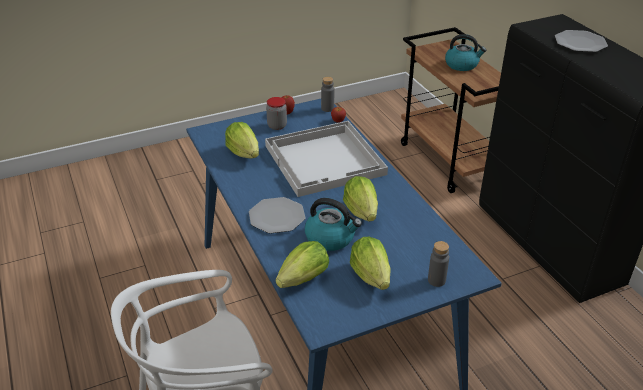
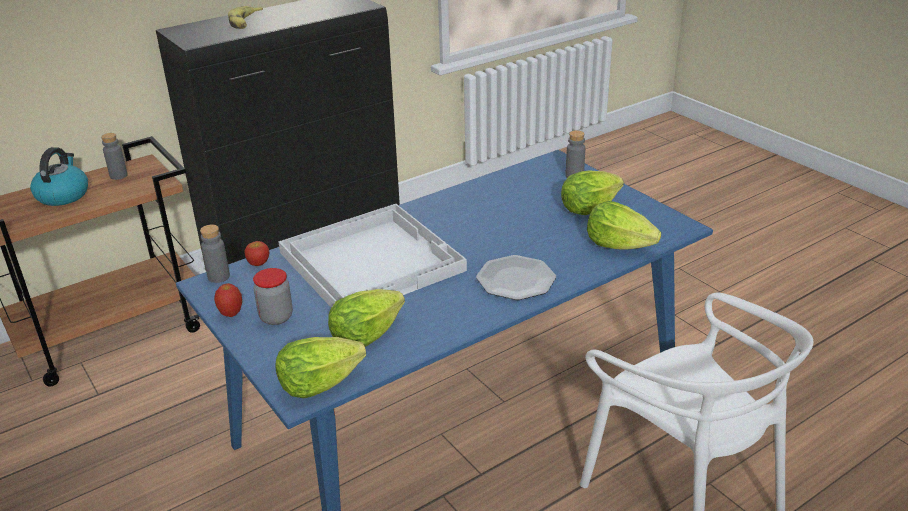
camera: 100 degrees left, 5 degrees down
(331, 238) = (539, 237): kettle -> none
(361, 211) = (480, 223): lettuce -> lettuce (318, 384)
(488, 80) = (118, 175): none -> grey bottle
(580, 43) = (245, 23): plate -> banana

